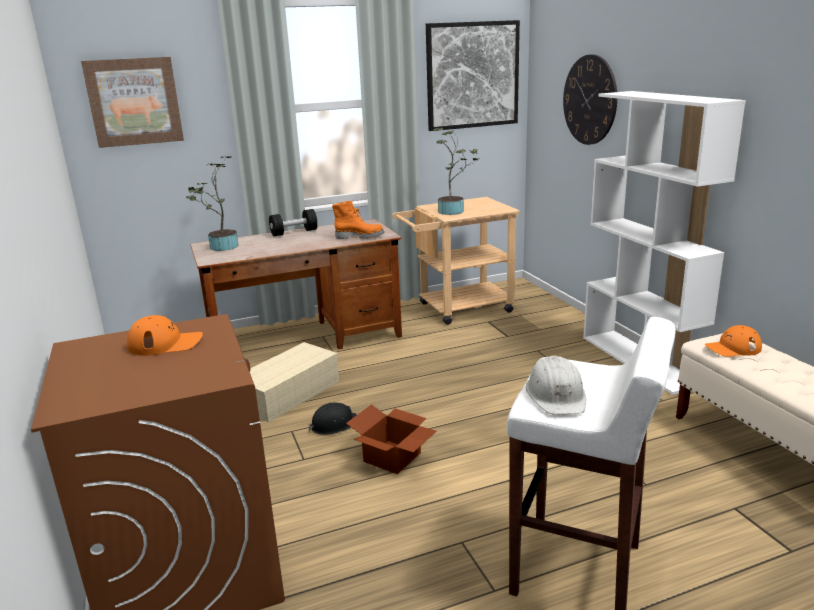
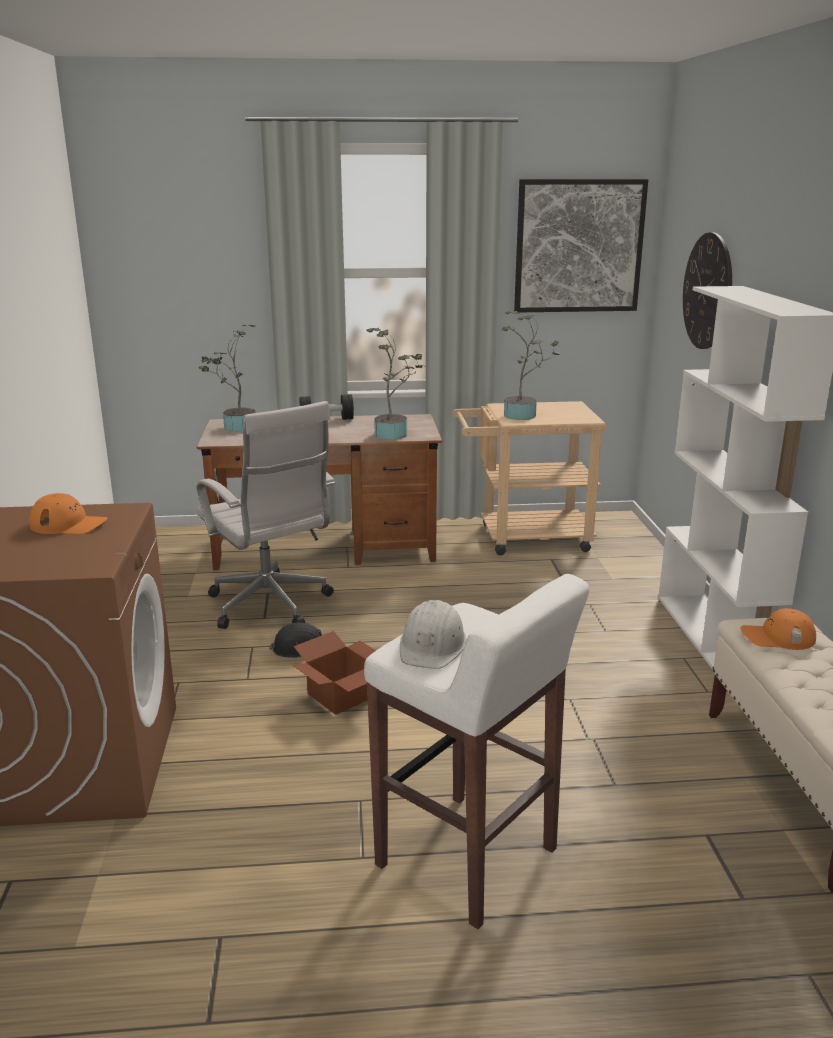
camera: 15 degrees right, 0 degrees up
(134, 102) = (165, 254): picture -> none
(288, 395) = (271, 607): beige storage box -> white office chair
(359, 236) = (394, 434): orange boot -> potted plant

